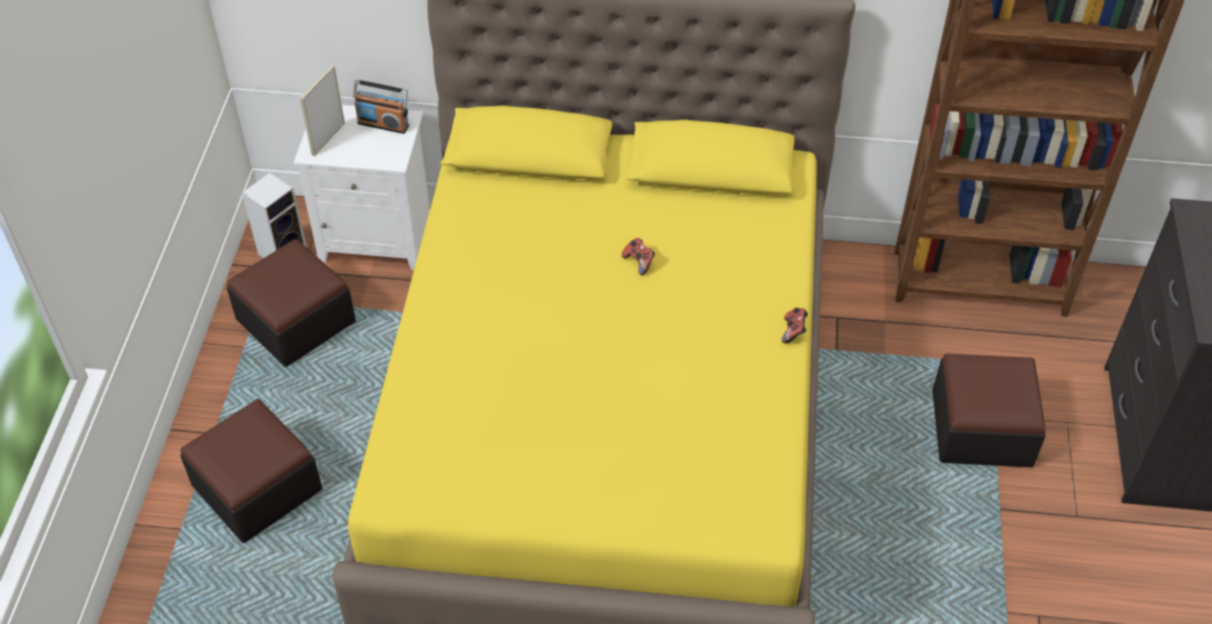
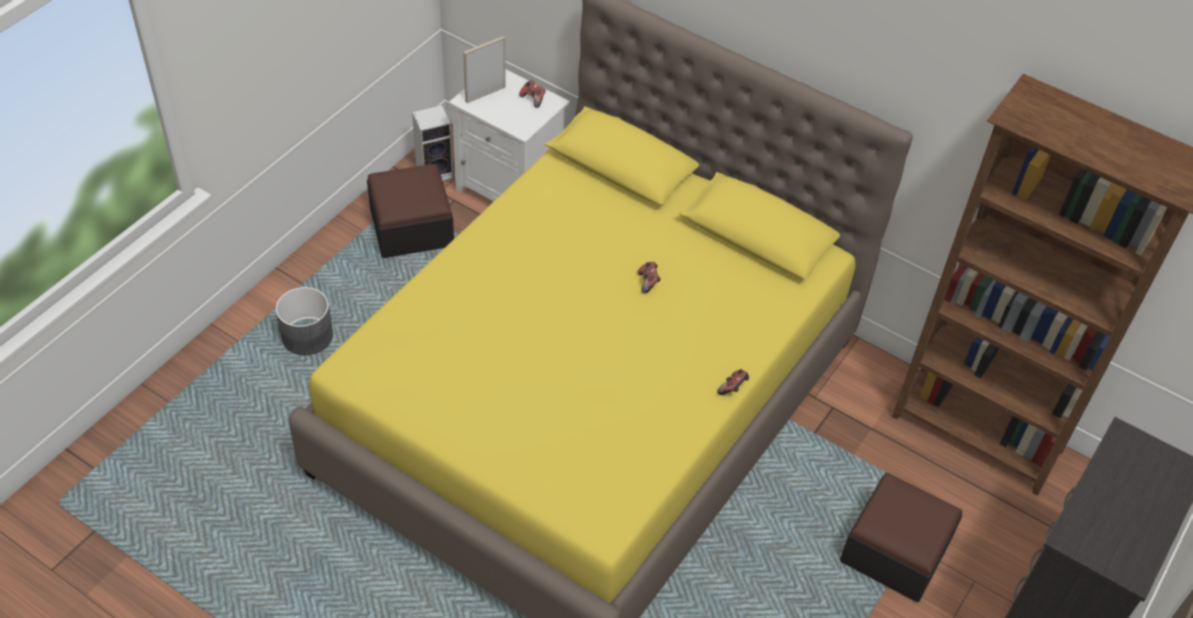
camera: 25 degrees right, 0 degrees up
(257, 487) = (308, 336): ottoman -> grey planter
(383, 124) = (533, 99): radio -> game controller

